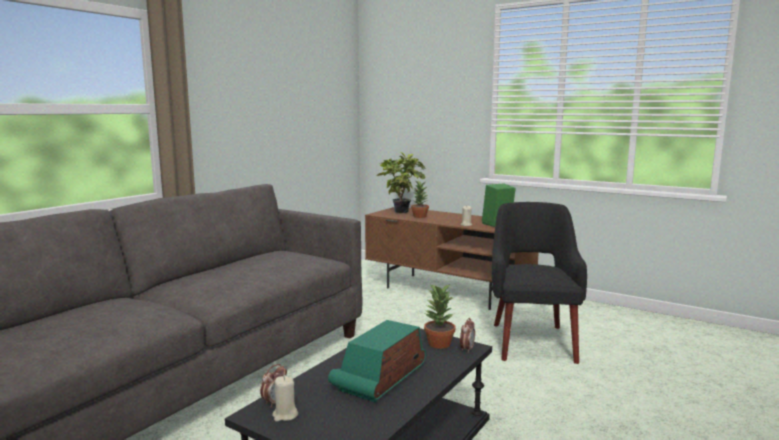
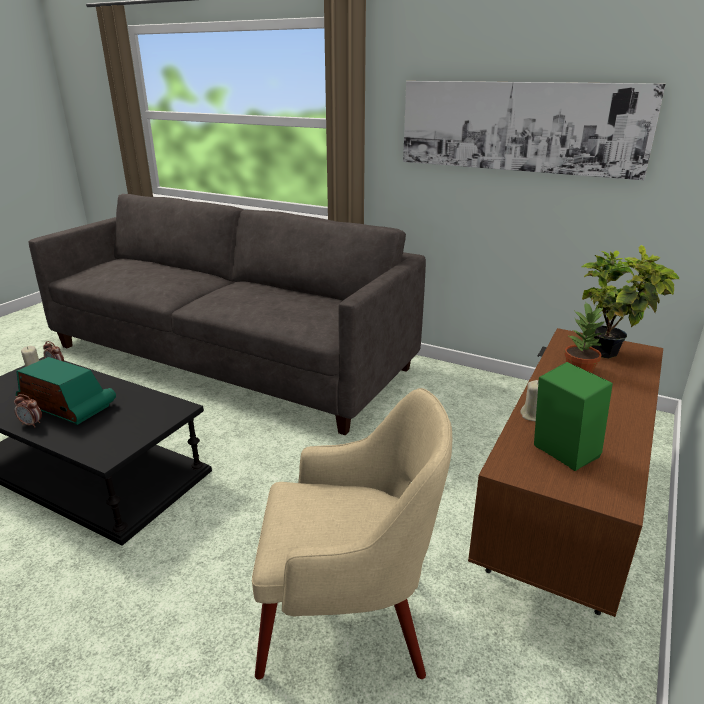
camera: 85 degrees right, 15 degrees up
(278, 105) = (519, 127): none -> picture
(438, 344) = (126, 435): potted plant -> none
(467, 349) = (102, 454): alarm clock -> alarm clock (32, 424)
(532, 341) = (348, 620): black armchair -> beige armchair

